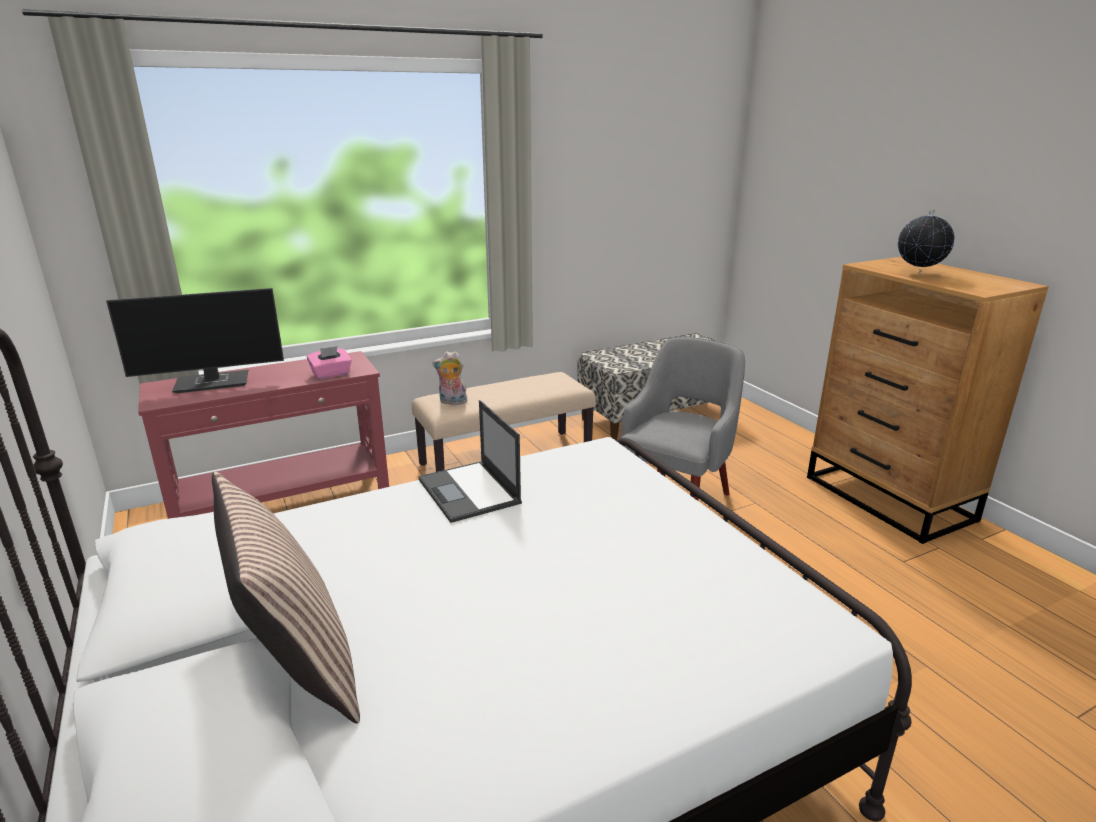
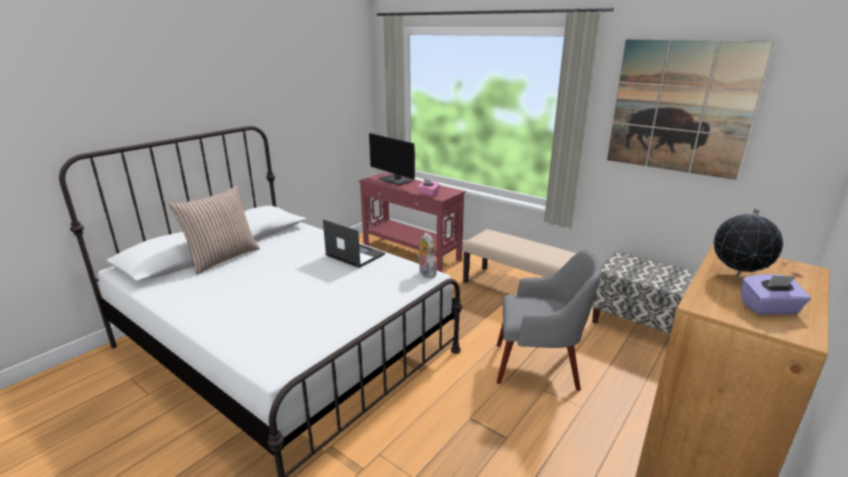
camera: 65 degrees right, 0 degrees up
(452, 402) = (488, 237): plush toy -> plush toy (426, 273)
(469, 492) = (354, 254): laptop -> laptop turned 90 degrees clockwise
(613, 160) = (680, 107): none -> picture
(981, 280) = (769, 308): none -> purple tissue box

